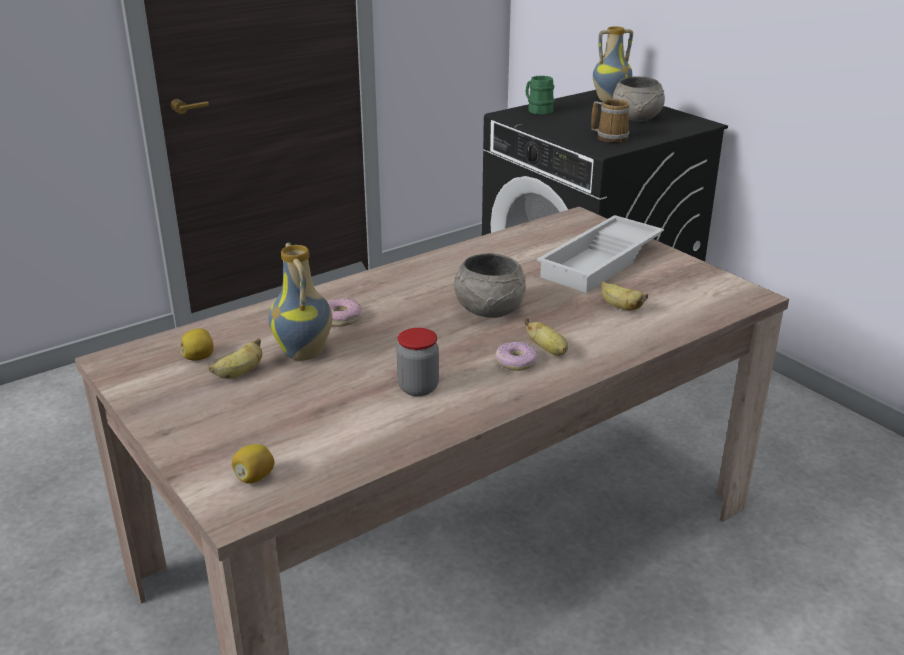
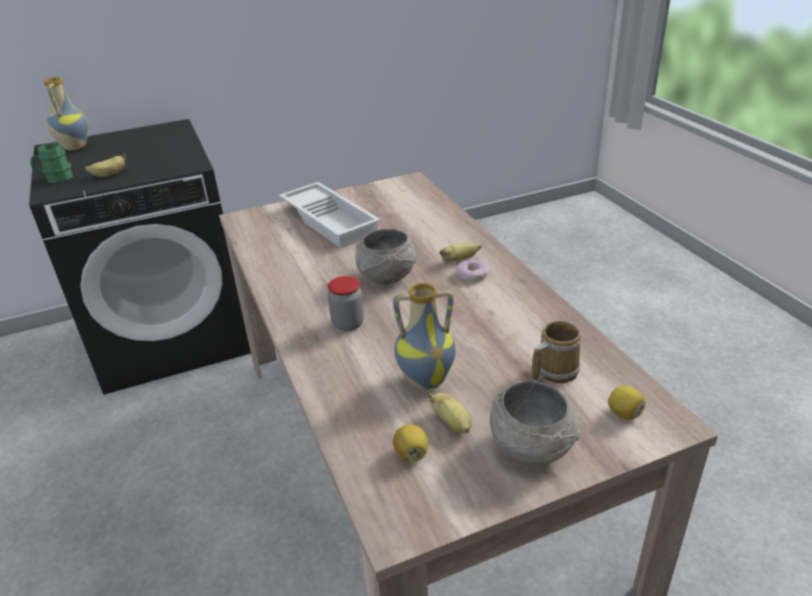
camera: 75 degrees left, 5 degrees up
(340, 318) = (366, 355): donut -> none
(418, 388) = (500, 321): jar -> jar (348, 323)
(611, 137) = (166, 159): mug -> mug (553, 370)
(619, 307) = (406, 224): banana -> banana (109, 175)
(637, 118) = (134, 144): grey bowl -> grey bowl (530, 446)

